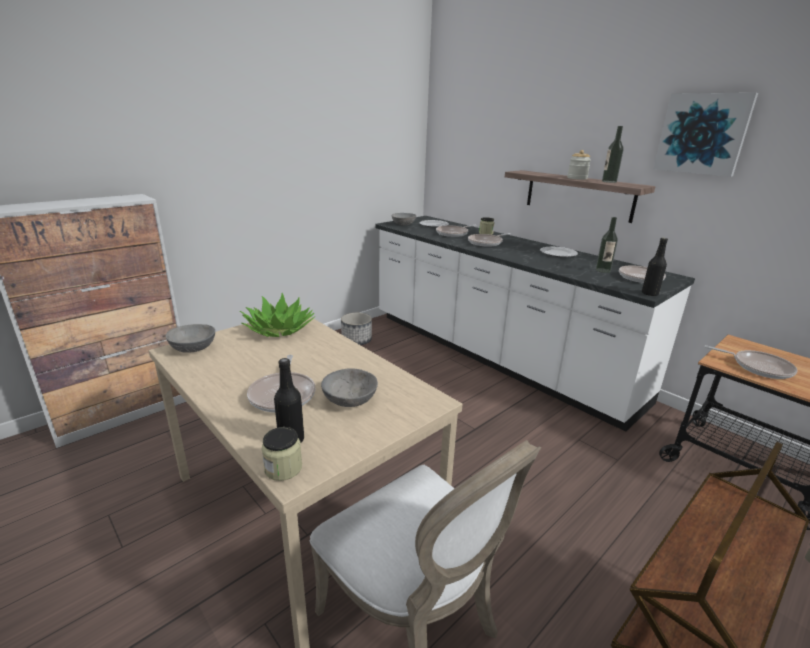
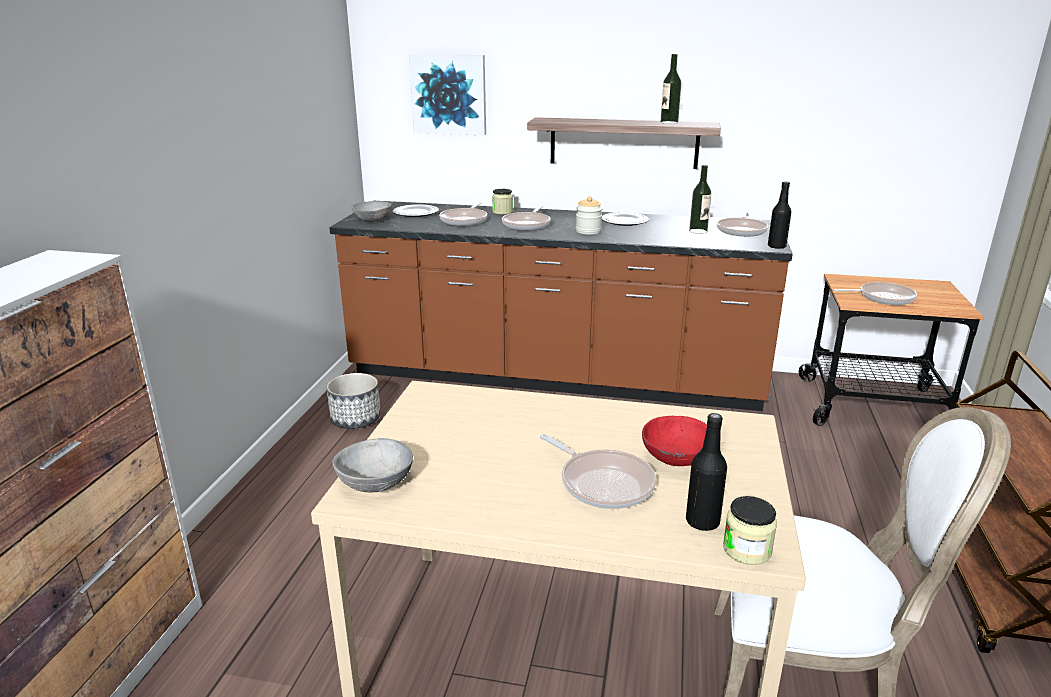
camera: 35 degrees left, 0 degrees up
(279, 329) = (444, 414): potted plant -> none
(349, 399) = (676, 456): grey bowl -> red bowl
(494, 356) = (554, 377): white counter -> brown counter
(577, 178) = (628, 122): jar -> jar (588, 231)
(702, 134) = (763, 60): picture -> picture (449, 94)

